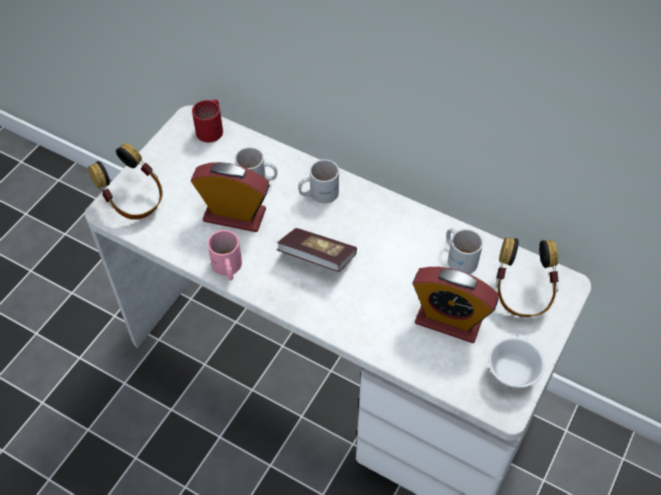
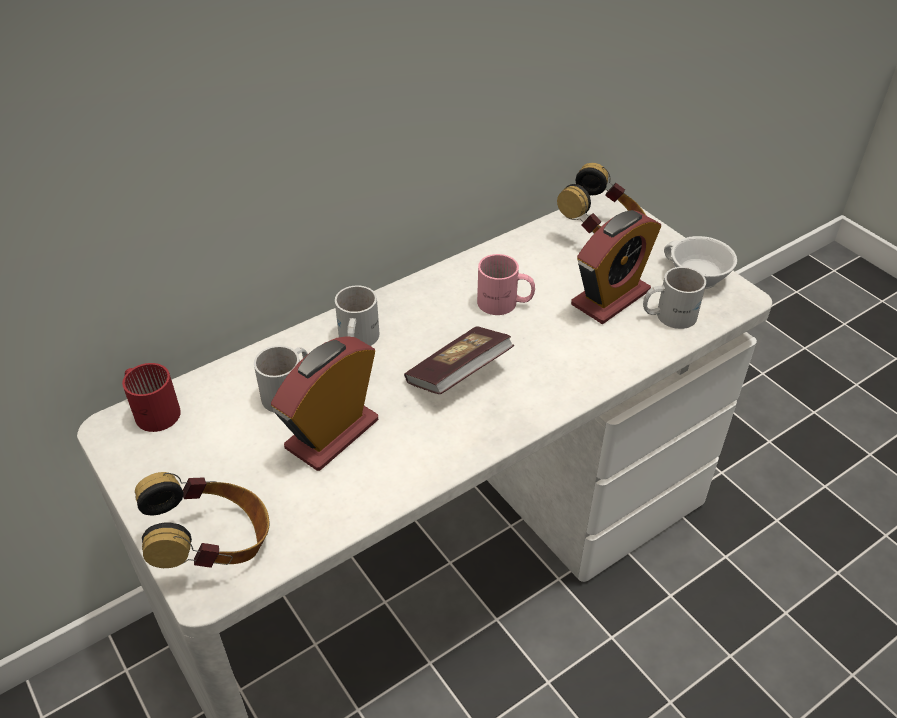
camera: 65 degrees left, 10 degrees down
(226, 268) = (418, 471): pink mug -> pink mug (504, 304)
(460, 257) = (530, 260): white mug -> white mug (668, 314)

